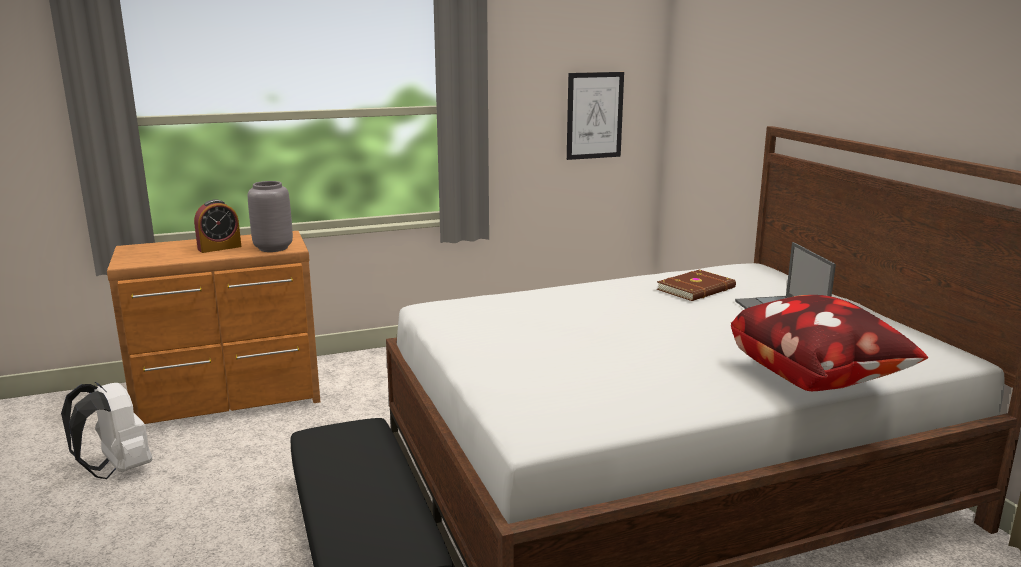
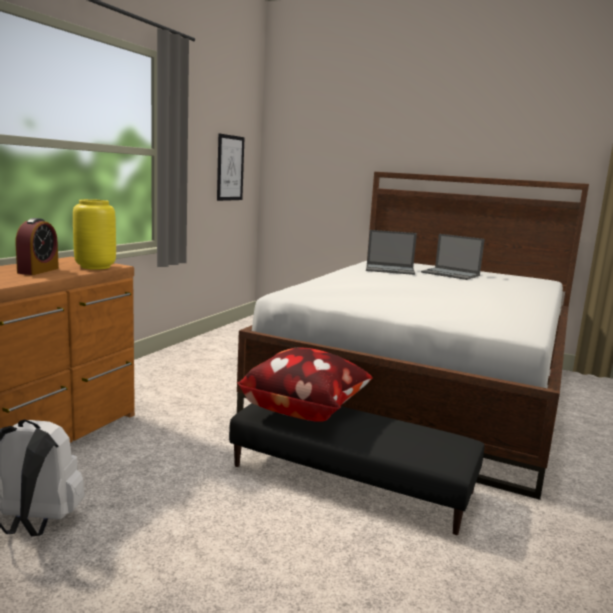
camera: 45 degrees left, 5 degrees down
(272, 248) = (94, 267): grey vase -> yellow vase
(697, 289) = (390, 270): brown book -> laptop
(816, 377) = (534, 293): pillow -> pillow (304, 410)

